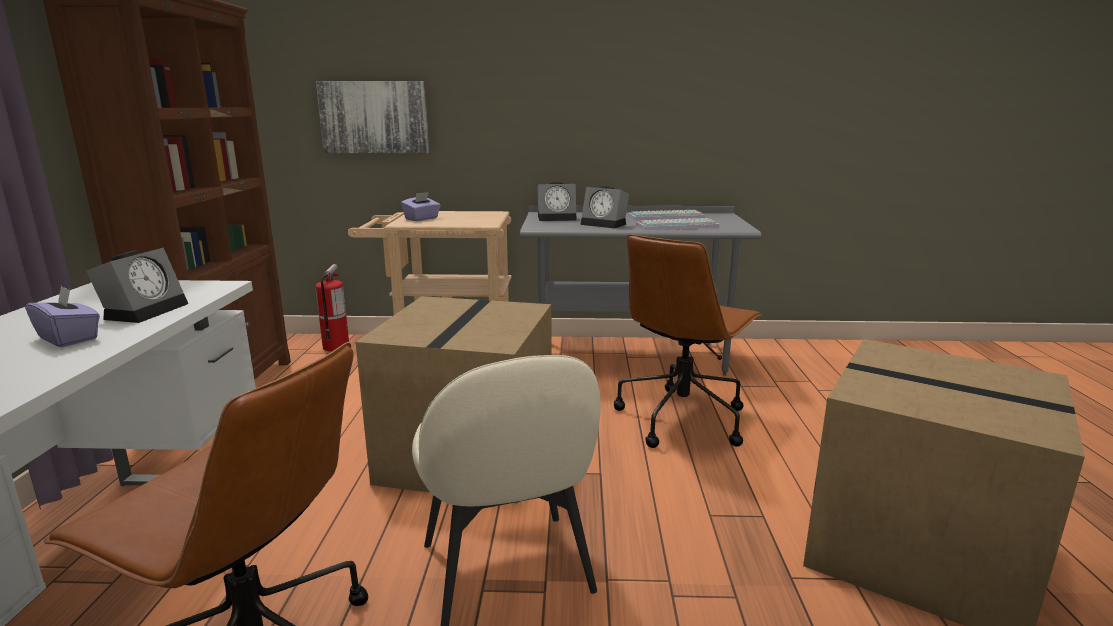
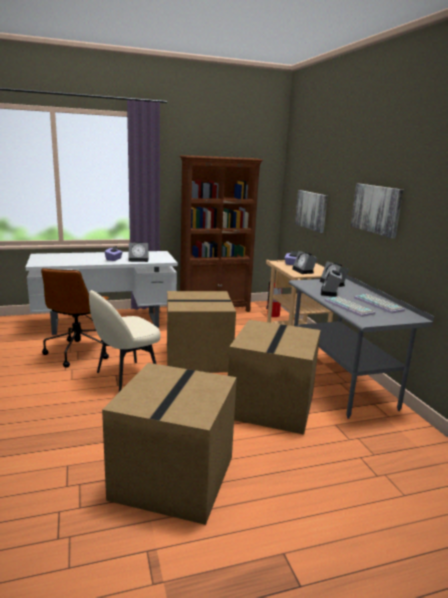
camera: 70 degrees right, 0 degrees up
(473, 219) = (304, 271): none -> alarm clock
(576, 87) = (376, 209): none -> picture
(682, 418) = (270, 405): brown office chair -> cardboard box

